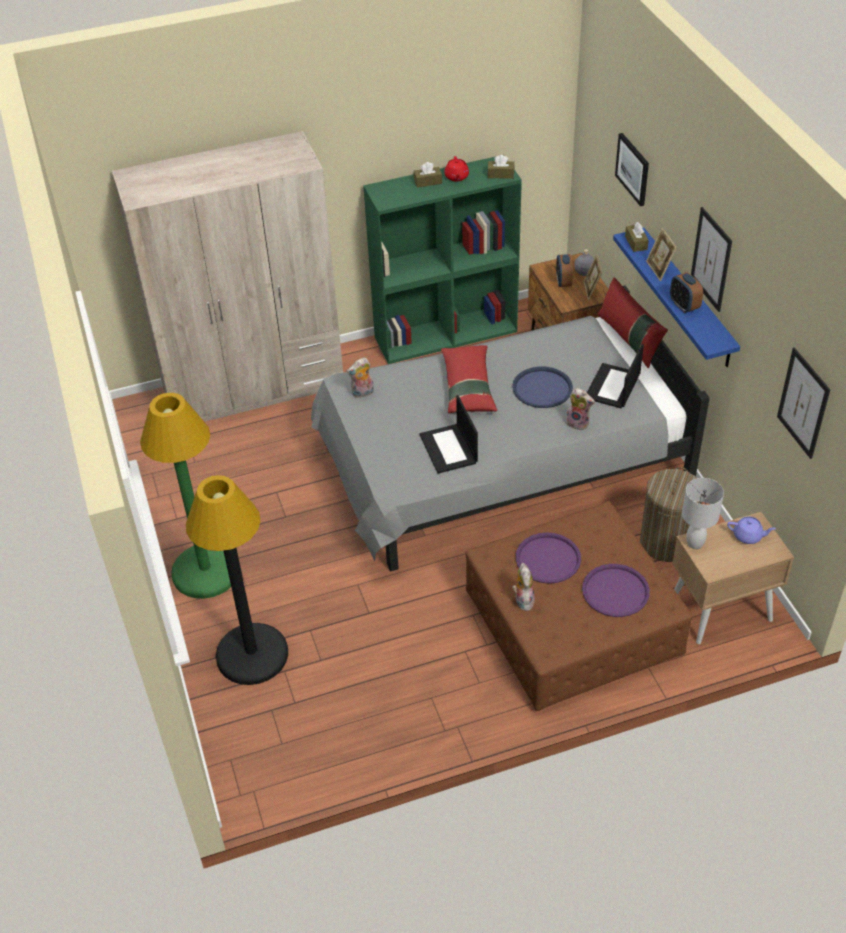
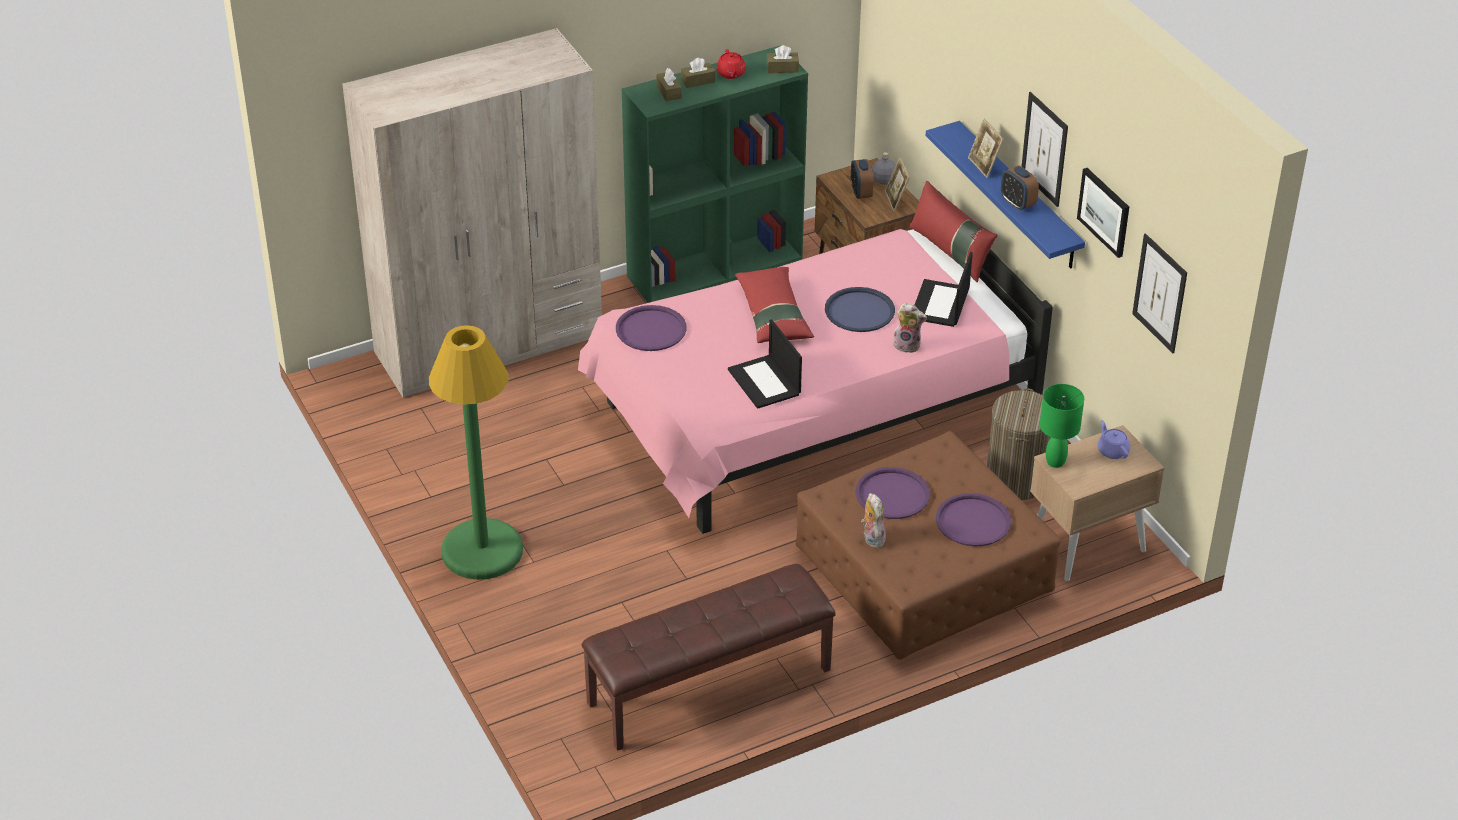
camera: 10 degrees left, 5 degrees down
(252, 655) = (560, 632): black floor lamp -> none
(362, 393) = (651, 329): plush toy -> purple tray
(368, 721) = (709, 687): none -> brown bench
(498, 468) = (808, 414): grey bed -> pink bed
(633, 169) = (942, 54): picture -> picture (1104, 211)
(636, 243) = (953, 138): brown tissue box -> brown tissue box (669, 91)
(695, 543) = (1056, 462): white table lamp -> green table lamp
(748, 536) = (1112, 451): purple teapot -> purple teapot turned 120 degrees counterclockwise

